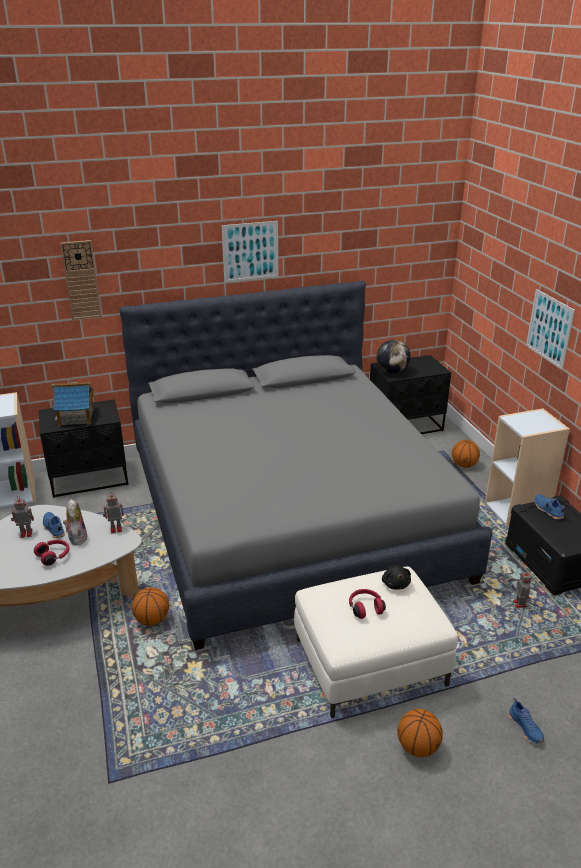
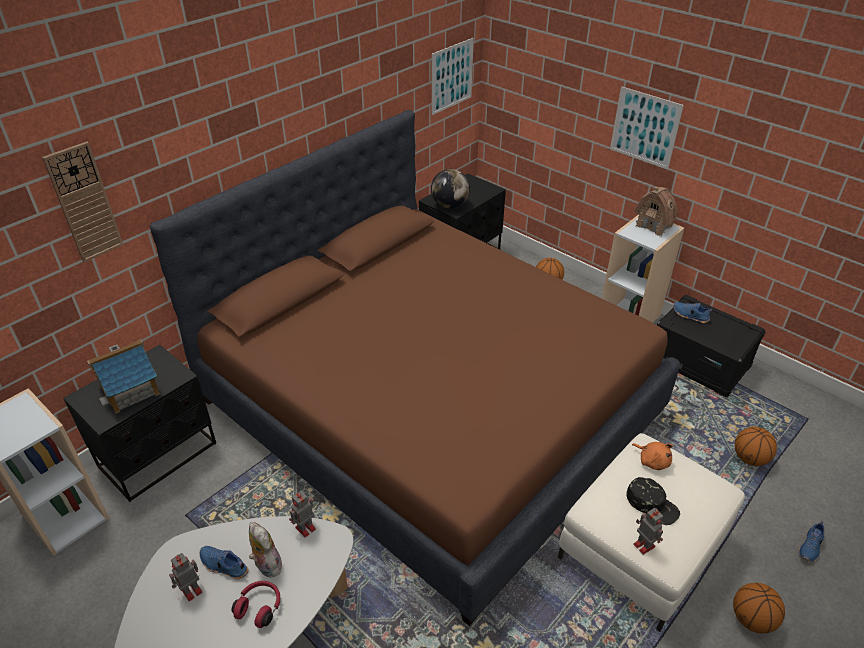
camera: 30 degrees left, 10 degrees up
(152, 620) = (391, 612): basketball -> basketball (749, 458)
(250, 251) = (289, 104): picture -> picture (452, 76)
(289, 513) = (430, 406): grey bed -> brown bed
(365, 608) = (652, 504): red headphones -> black cap
(395, 583) = (652, 461): black plush toy -> orange plush toy
(519, 604) = (707, 419): toy robot -> toy robot (643, 544)
(526, 727) = (810, 547): blue shoe -> blue shoe turned 90 degrees clockwise
(541, 420) = (654, 226): none -> toy house

